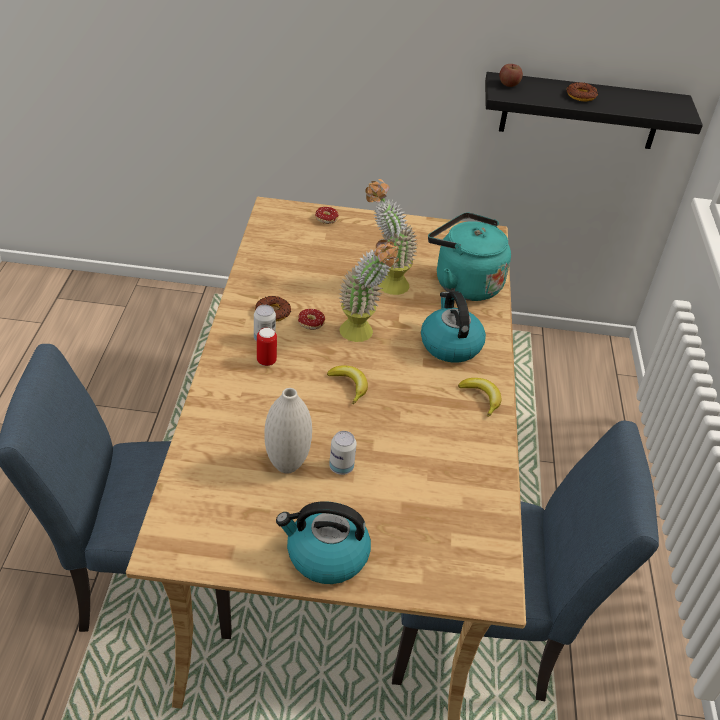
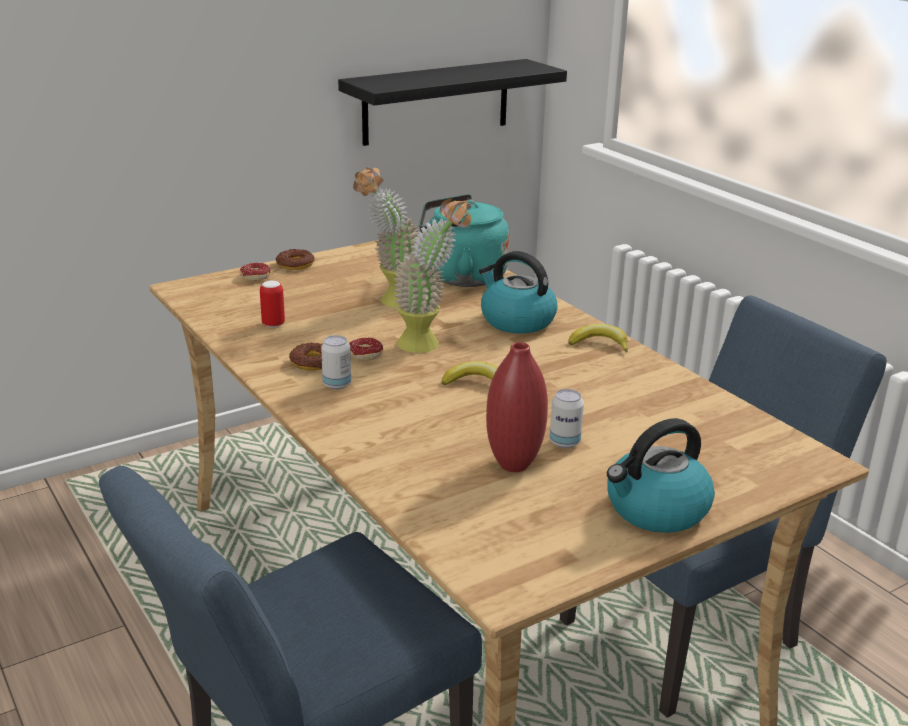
camera: 35 degrees left, 15 degrees down
(266, 361) = (366, 400): can -> can (273, 324)
(287, 465) = (514, 464): white vase -> red vase
(509, 84) = (374, 81): apple -> none
(581, 96) = (446, 75): donut -> donut (295, 264)

